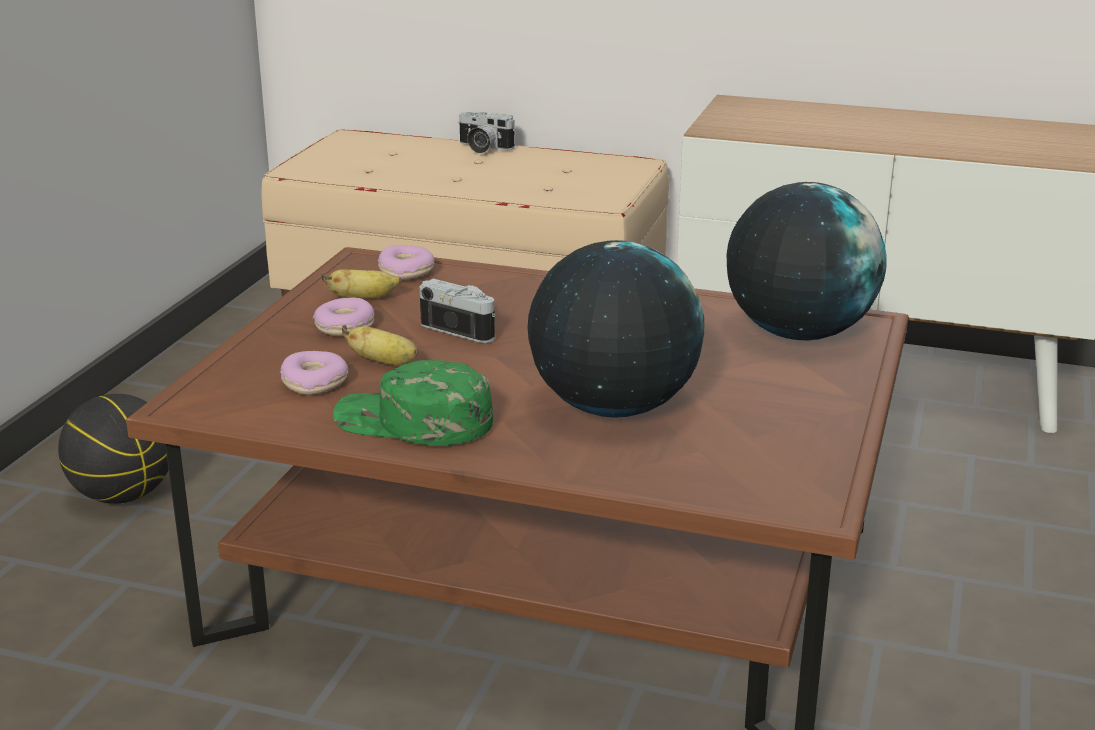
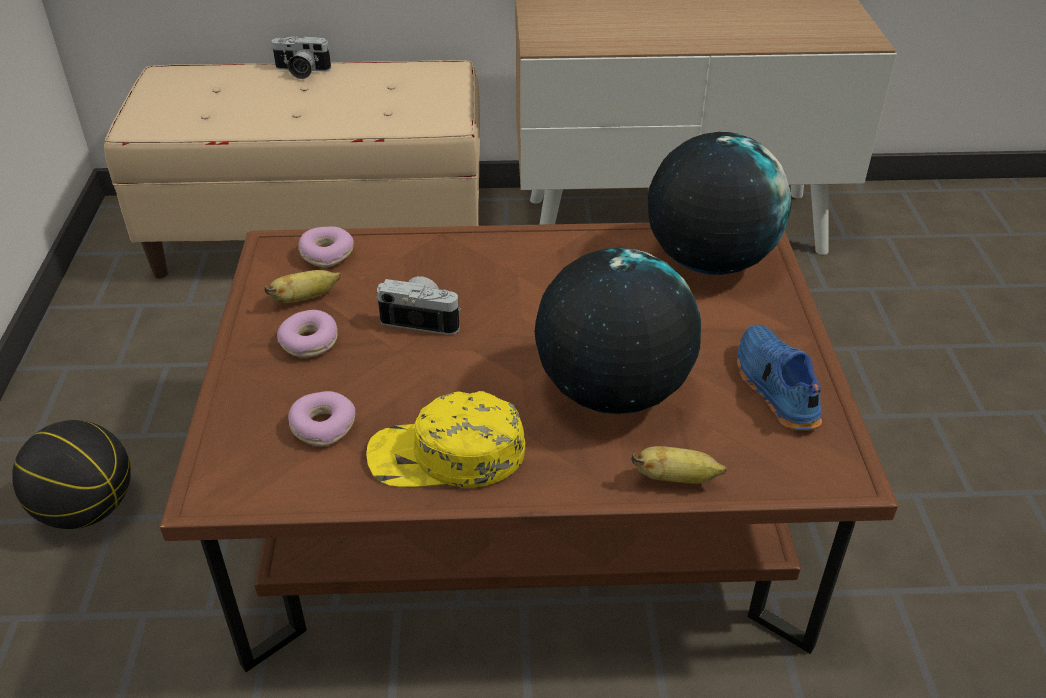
camera: 20 degrees left, 15 degrees up
(385, 363) = (375, 382): banana -> banana (676, 479)
(413, 421) = (446, 456): green cap -> yellow cap
(790, 434) = (774, 389): none -> blue shoe

